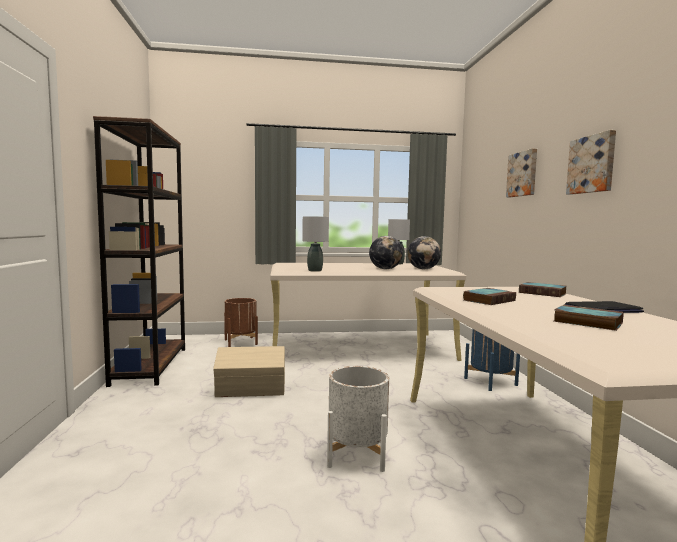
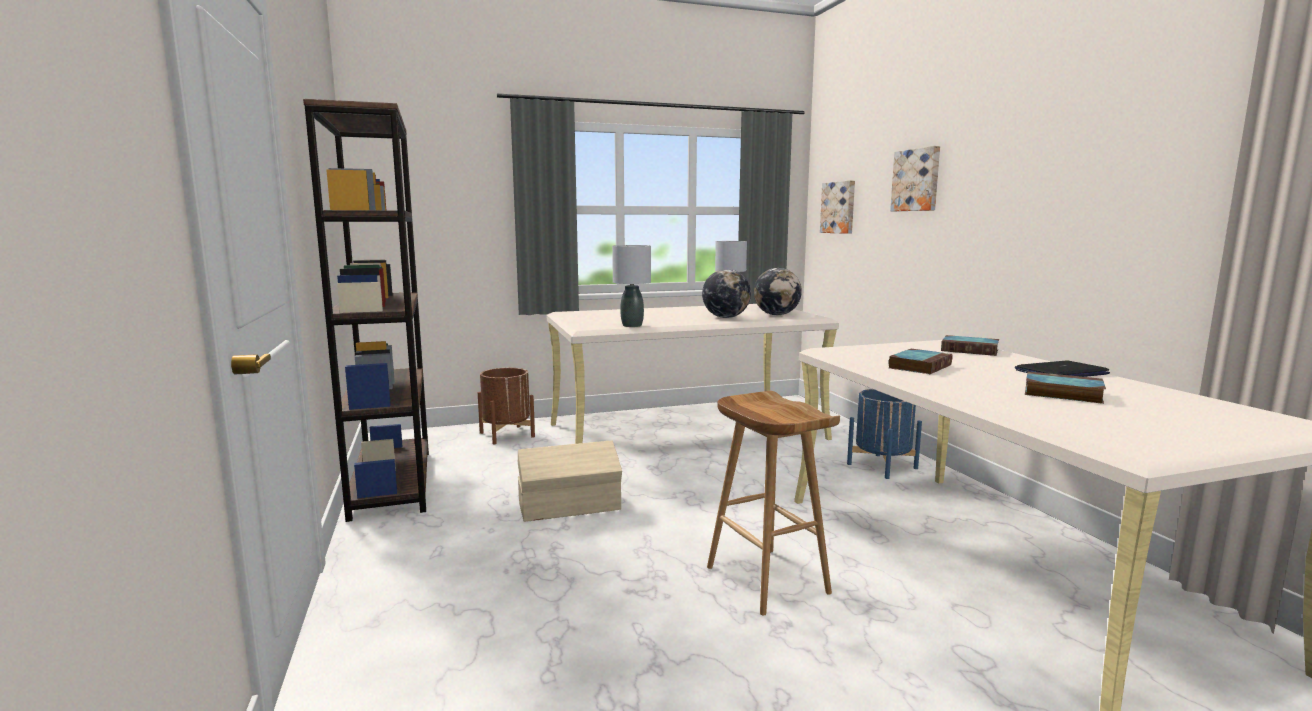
camera: 10 degrees left, 5 degrees up
(357, 454) = (765, 579): white planter -> brown stool
(592, 164) = (1026, 176): picture -> picture (839, 207)

